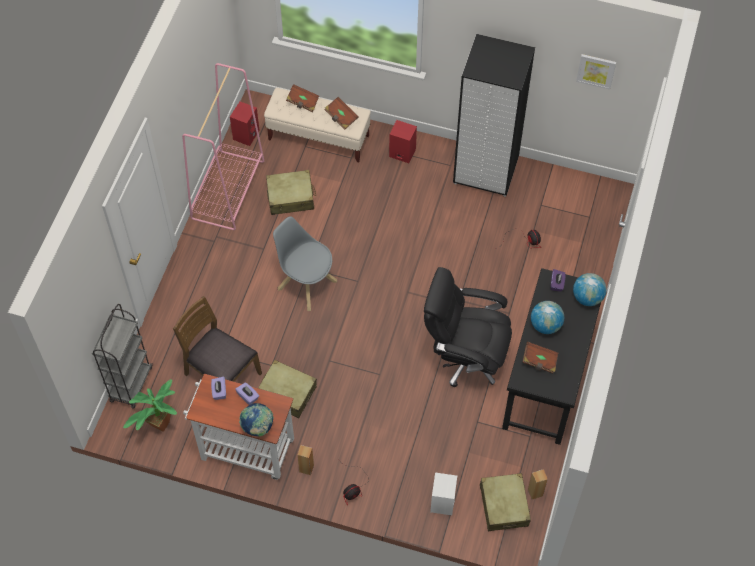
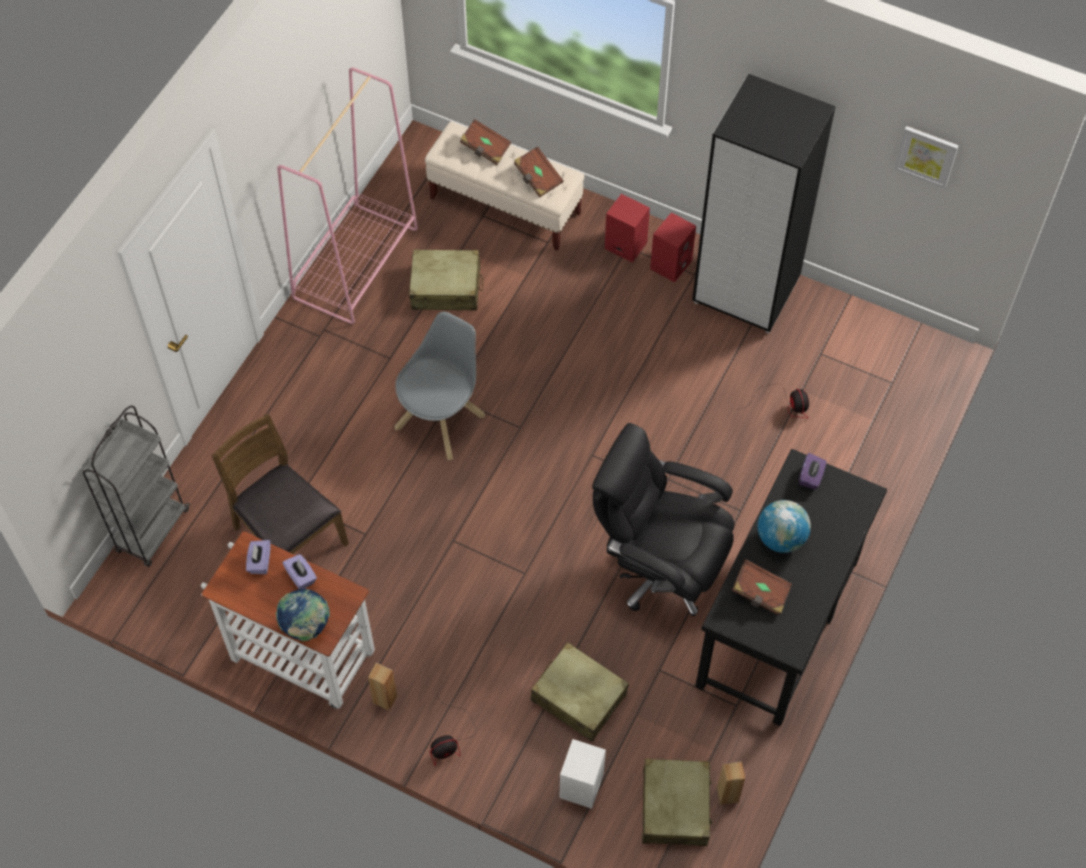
camera: 10 degrees right, 0 degrees up
(157, 426) = (178, 599): potted plant -> none
(246, 134) = (399, 186): red speaker -> red speaker (671, 263)
(286, 393) = (379, 579): beige suitcase -> beige suitcase (578, 697)
(306, 283) = (442, 419): grey chair -> grey chair turned 75 degrees clockwise
(587, 297) = (855, 505): globe -> none

